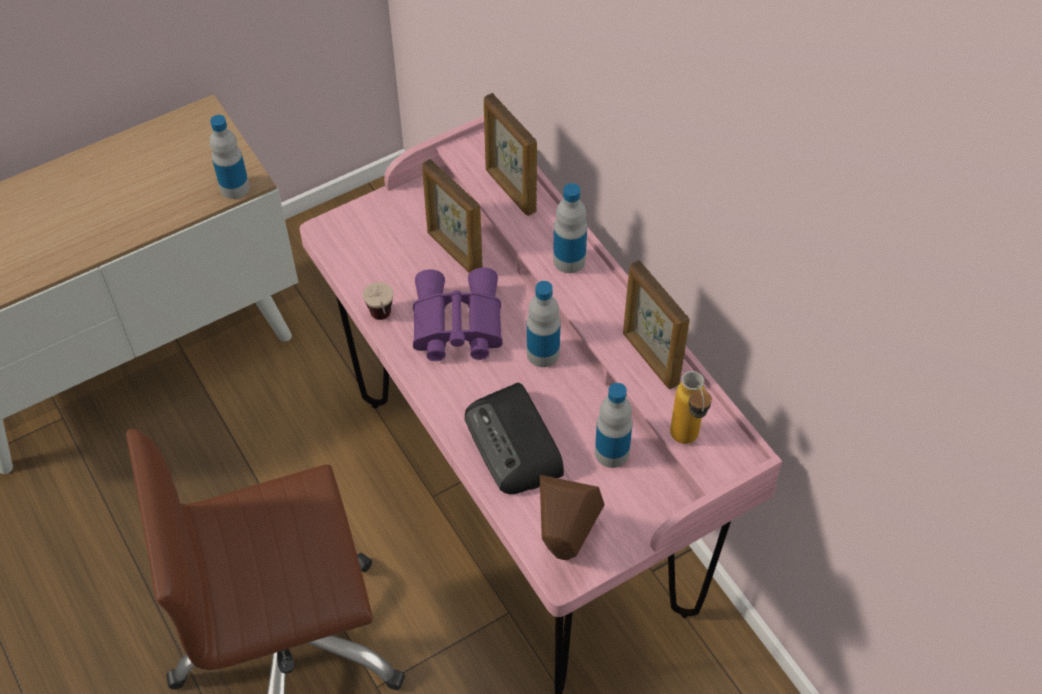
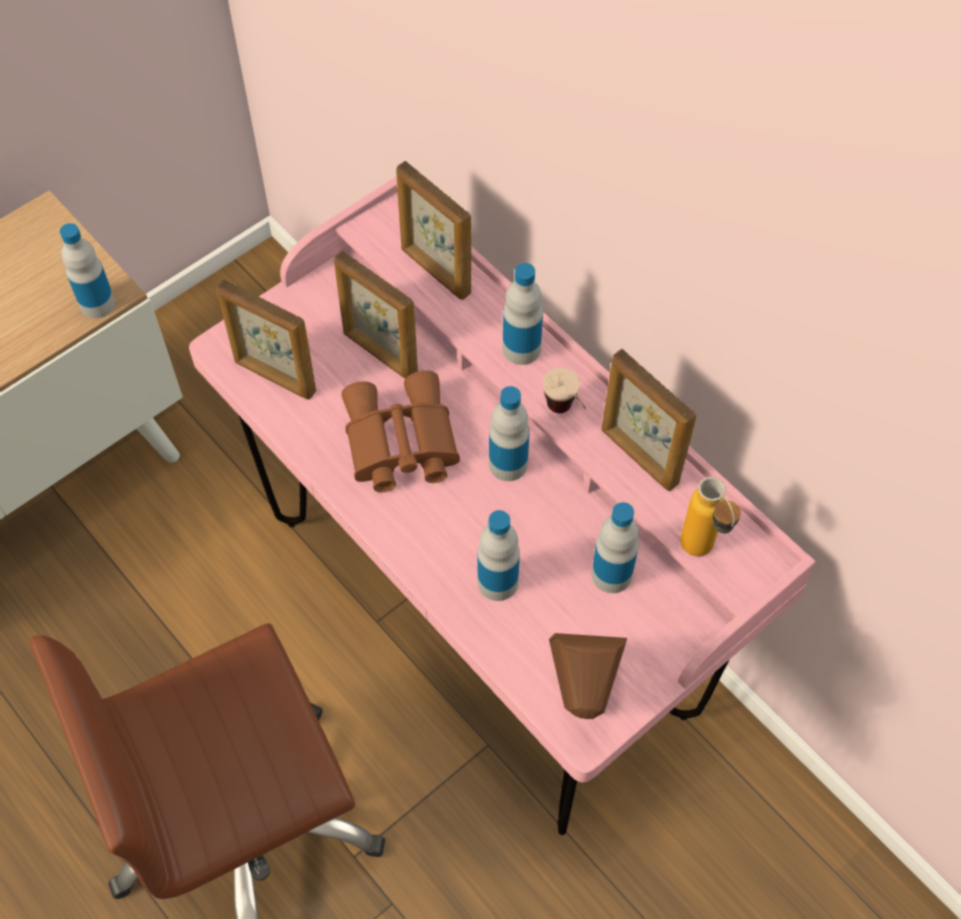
camera: 10 degrees left, 5 degrees up
(364, 260) = (274, 377): none -> picture frame
(383, 322) = (312, 451): cup -> cup (566, 415)
(455, 325) = (398, 443): purple binoculars -> brown binoculars
(515, 445) = (497, 582): radio -> bottle

